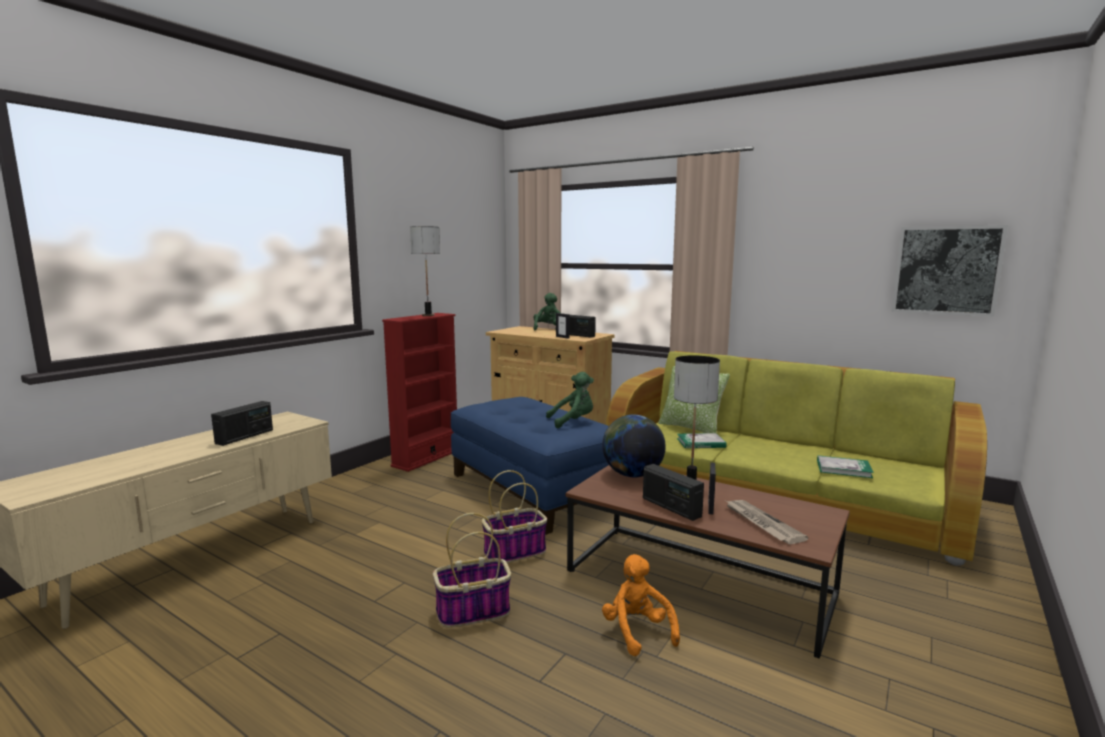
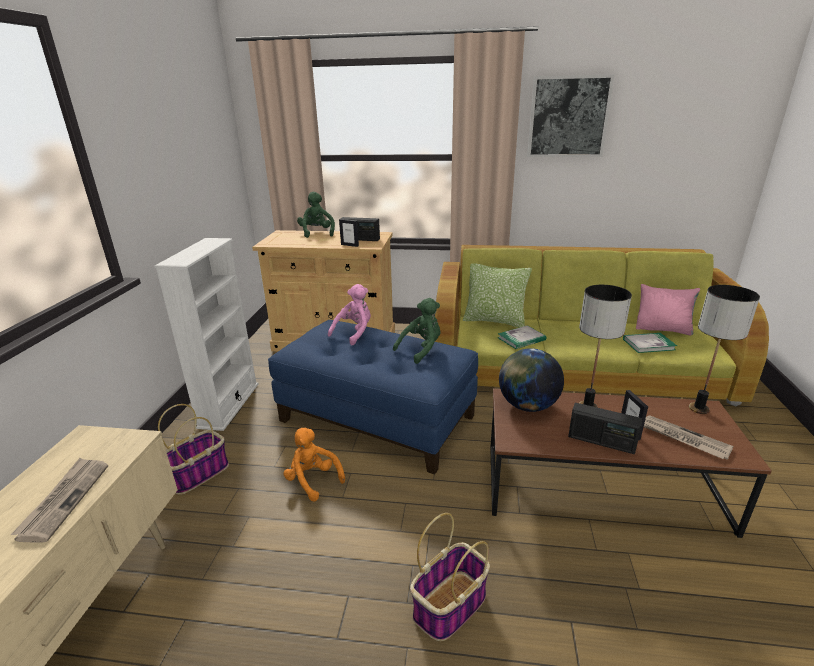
camera: 25 degrees left, 15 degrees up
(245, 436) = (64, 500): radio -> newspaper
(426, 458) = (229, 405): red bookcase -> white bookcase
(428, 315) = (204, 247): table lamp -> table lamp (699, 409)
(515, 551) = (425, 507): basket -> basket (199, 473)
(530, 405) = (354, 333): none -> pink plush toy
(637, 631) = (603, 566): orange plush toy -> orange plush toy (313, 480)
(883, 462) = (662, 329): none -> pink pillow
(946, 270) = (695, 155): picture -> picture (568, 117)

